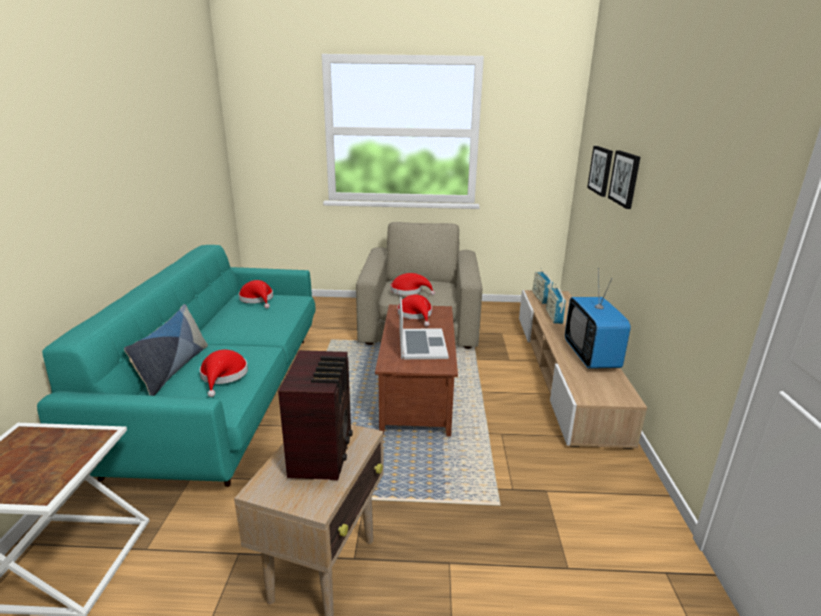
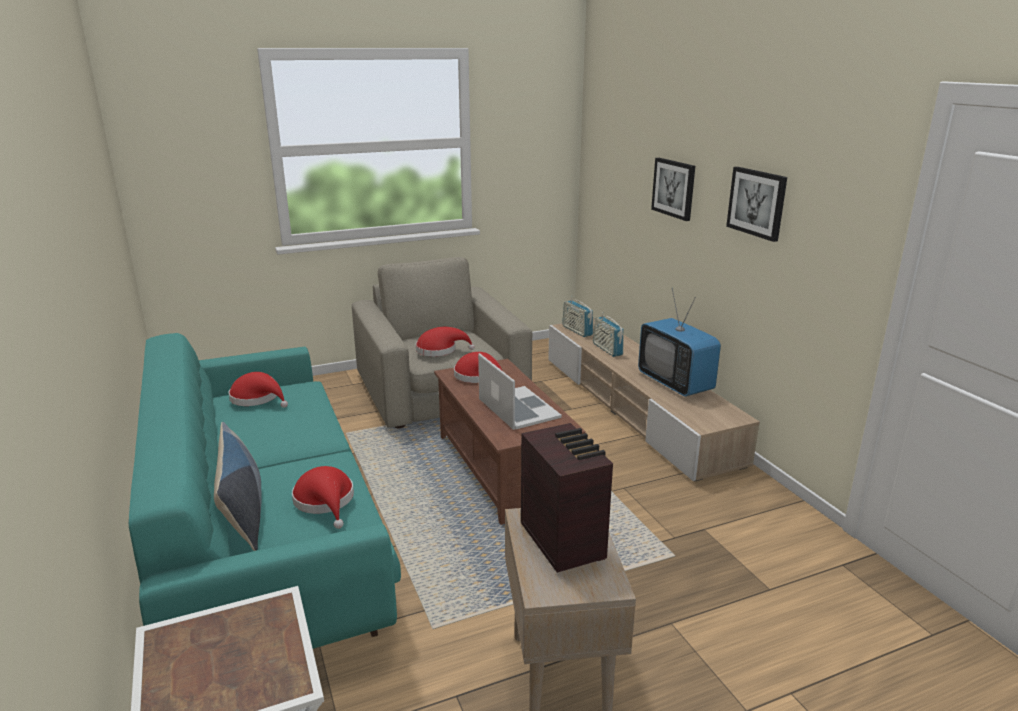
camera: 25 degrees left, 0 degrees up
(601, 170) = (629, 178): picture -> picture (757, 203)

